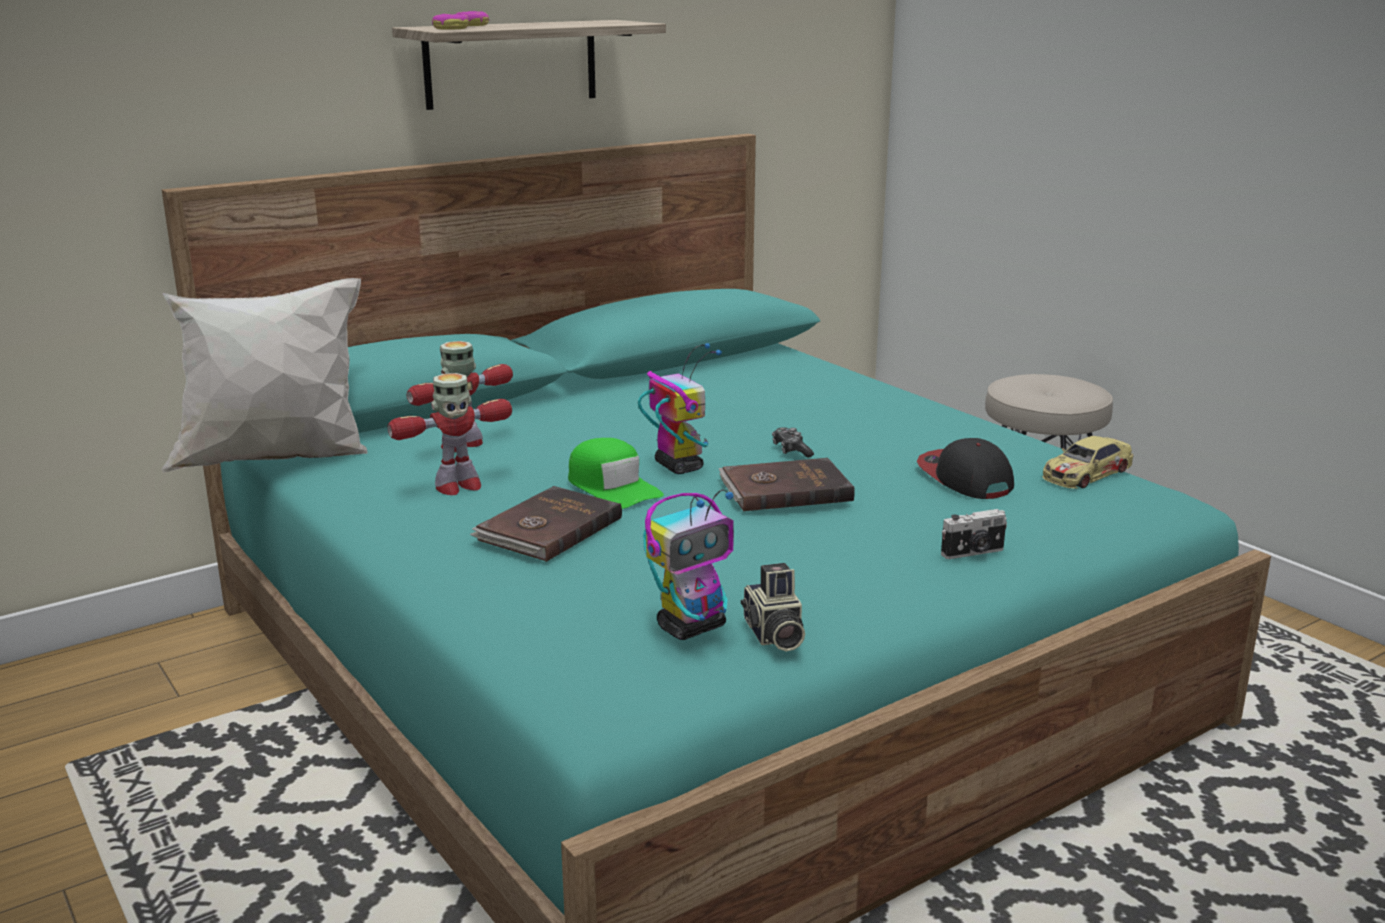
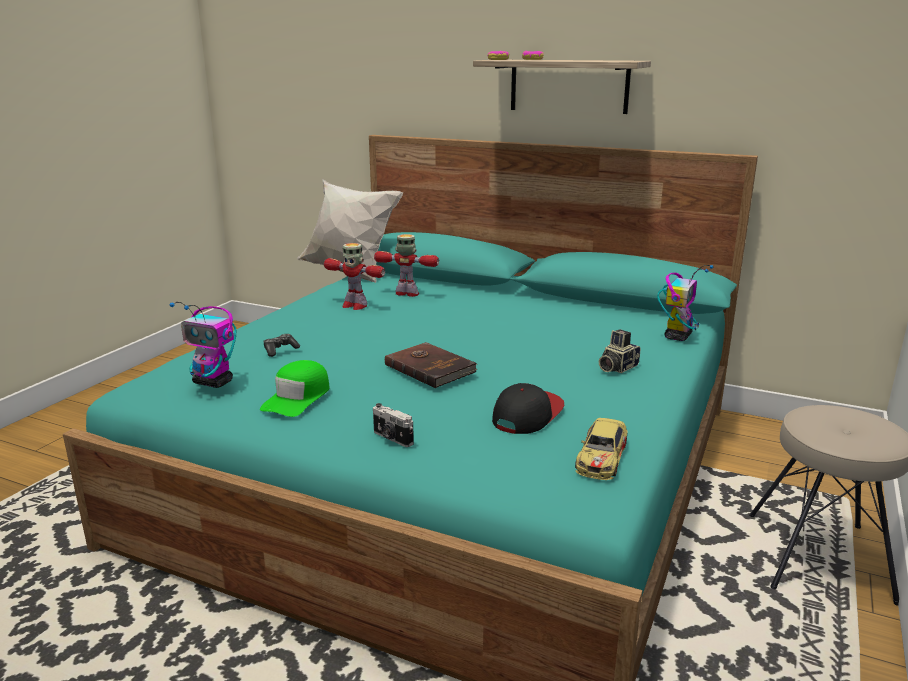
camera: 60 degrees right, 0 degrees up
(547, 529) = (314, 331): brown book -> none
(612, 487) = (384, 331): green cap -> green cap (297, 398)
(678, 466) = (433, 337): toy robot -> toy robot (678, 336)
(773, 635) = (225, 405): camera -> camera (616, 367)
(791, 450) = (502, 357): game controller -> game controller (280, 350)
(1086, 473) = (601, 456): toy car -> toy car turned 90 degrees counterclockwise

